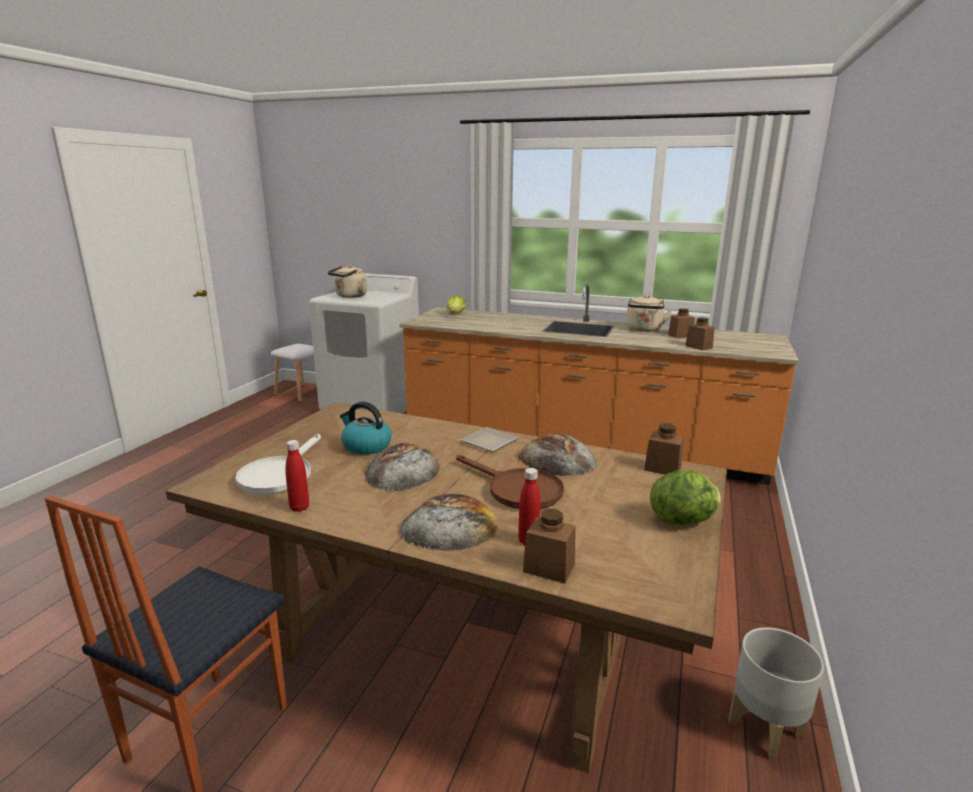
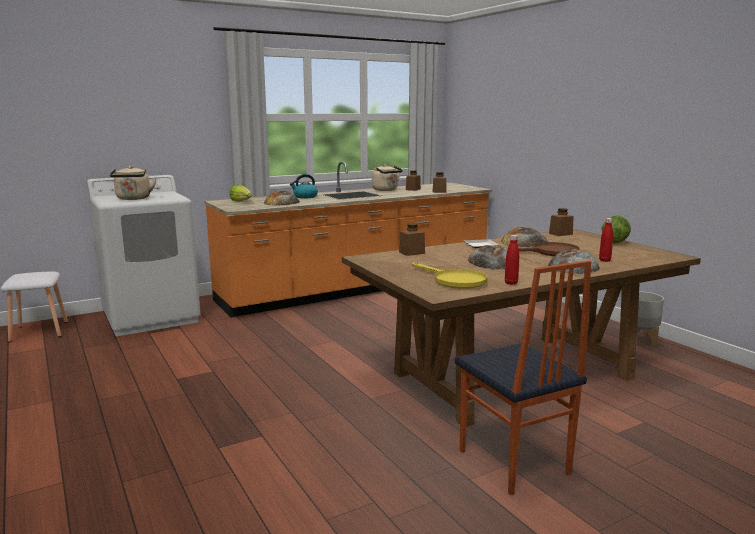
camera: 50 degrees left, 5 degrees down
(280, 474) = (454, 281): white frying pan -> yellow frying pan
(366, 446) = (441, 262): kettle -> kettle (305, 197)
(479, 323) = (282, 202): none -> bread
(549, 567) = (631, 262): brown jar -> brown jar (412, 253)

